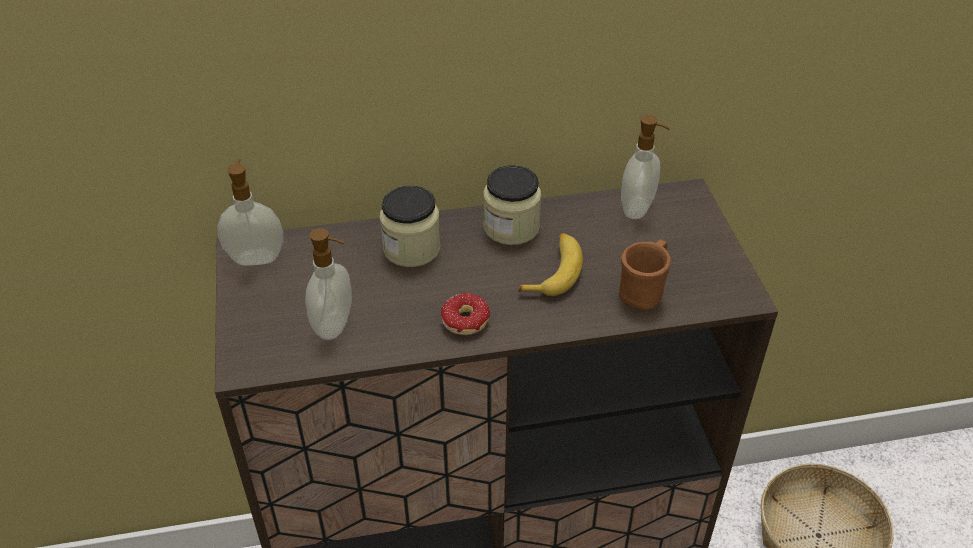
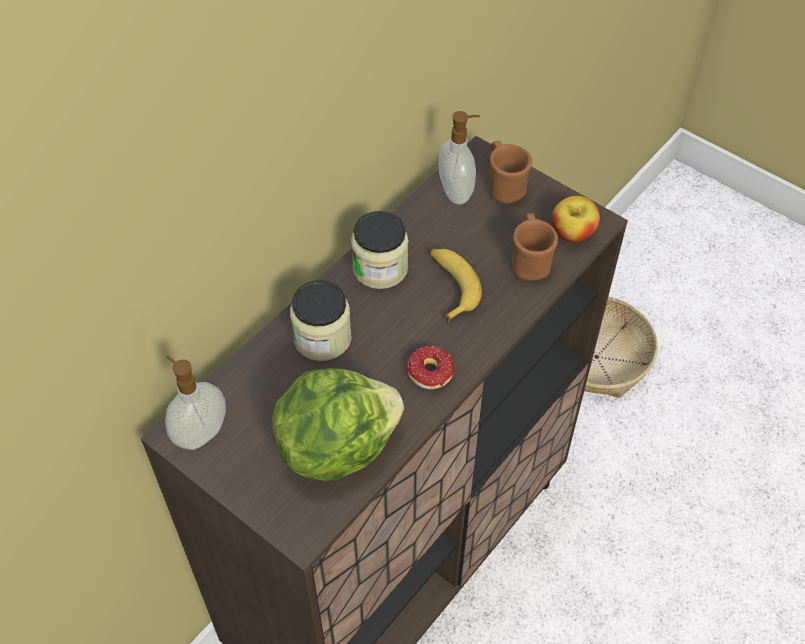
camera: 40 degrees left, 10 degrees up
(335, 325) = (336, 446): soap dispenser -> lettuce
(685, 226) = (504, 187): none -> brown mug
(710, 292) = (572, 233): none -> apple

